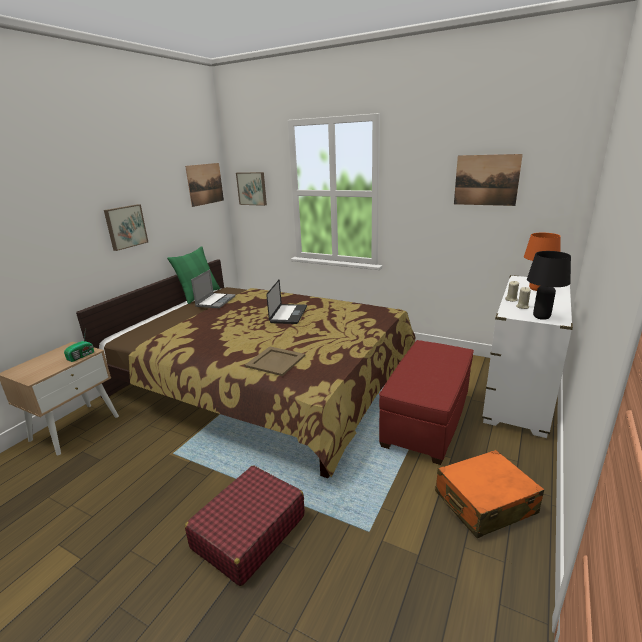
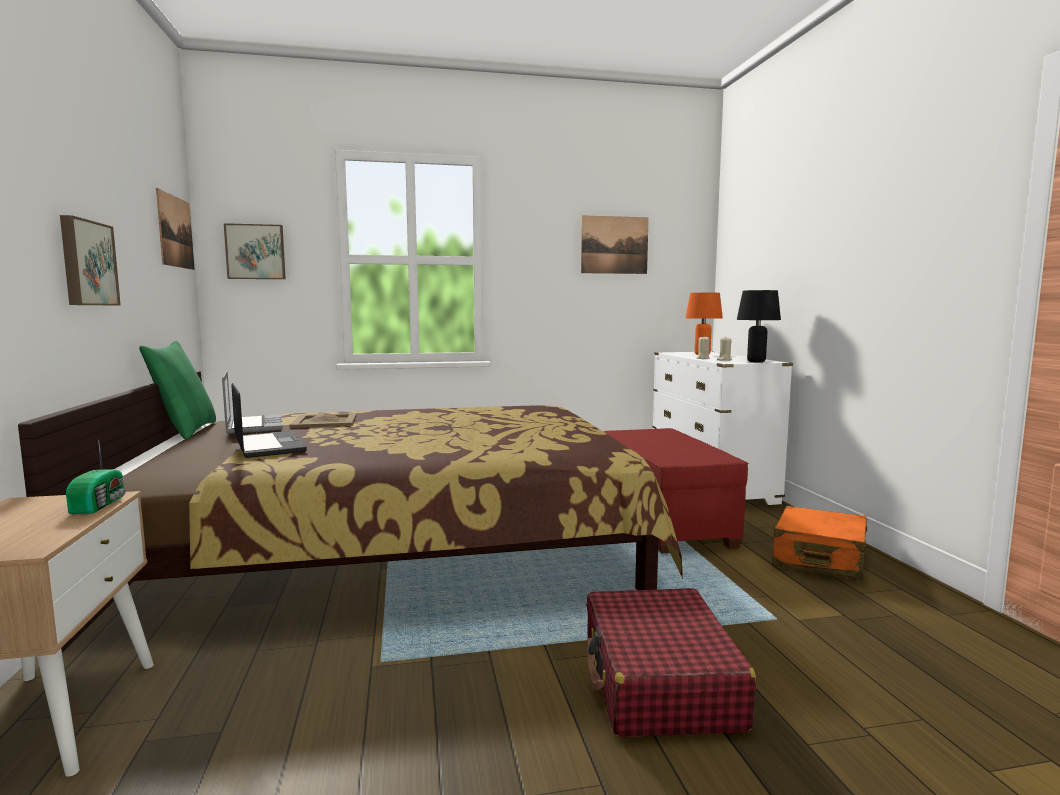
camera: 40 degrees left, 15 degrees down
(275, 361) = (513, 450): beige tray -> beige tray (325, 421)
(288, 315) = (423, 421): laptop -> laptop (269, 446)

